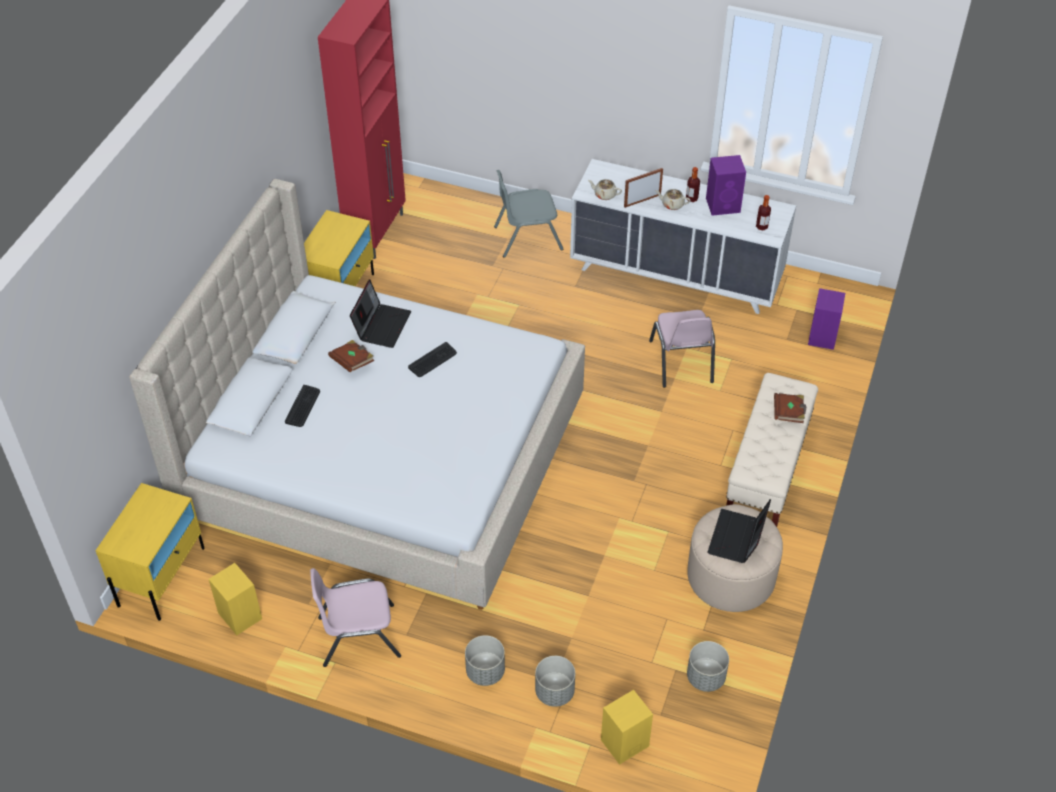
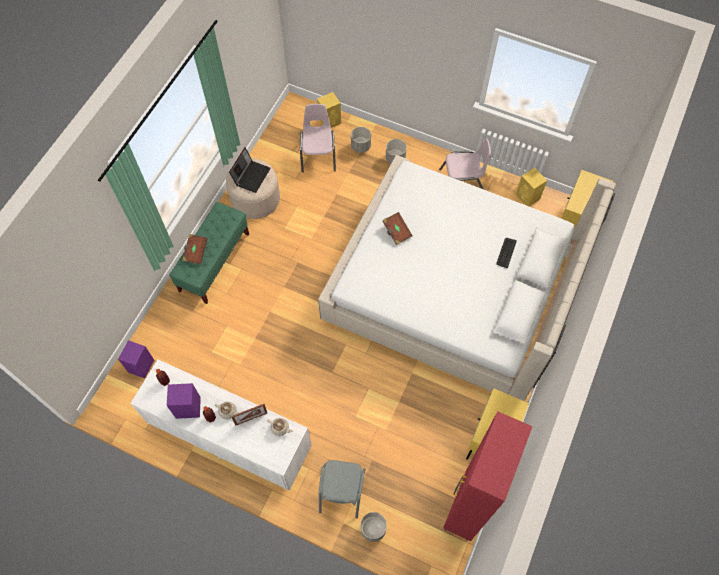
camera: 175 degrees left, 15 degrees up
(352, 362) = (476, 285): brown book -> brown book (396, 232)
(382, 325) = (458, 315): laptop -> none
(433, 360) = (422, 282): keyboard -> none
(527, 237) = (341, 490): grey chair -> grey chair turned 105 degrees clockwise
(681, 362) = (246, 352): pink chair -> pink chair (318, 155)
(705, 677) = (283, 147): grey planter -> grey planter (373, 529)
(767, 471) = (214, 262): beige bench -> green bench

